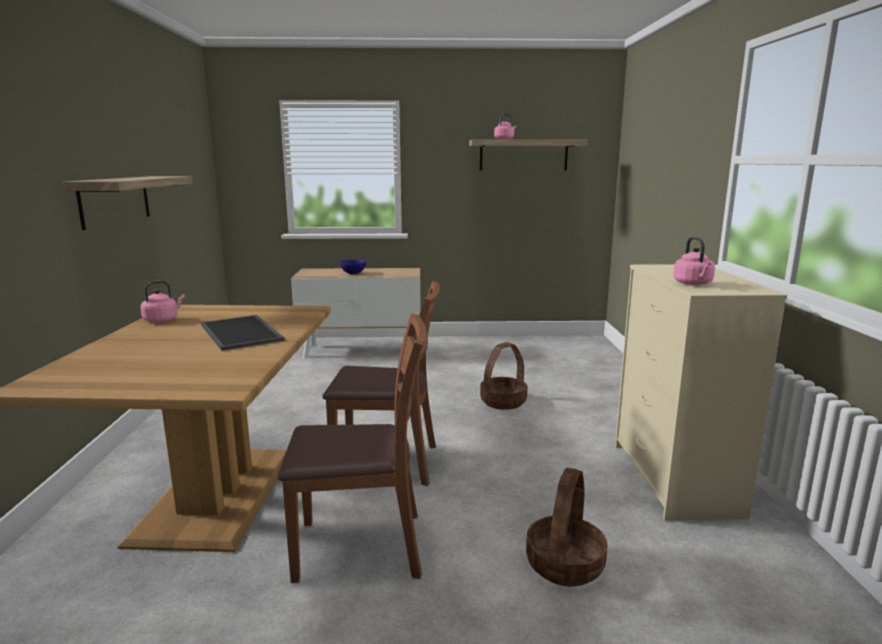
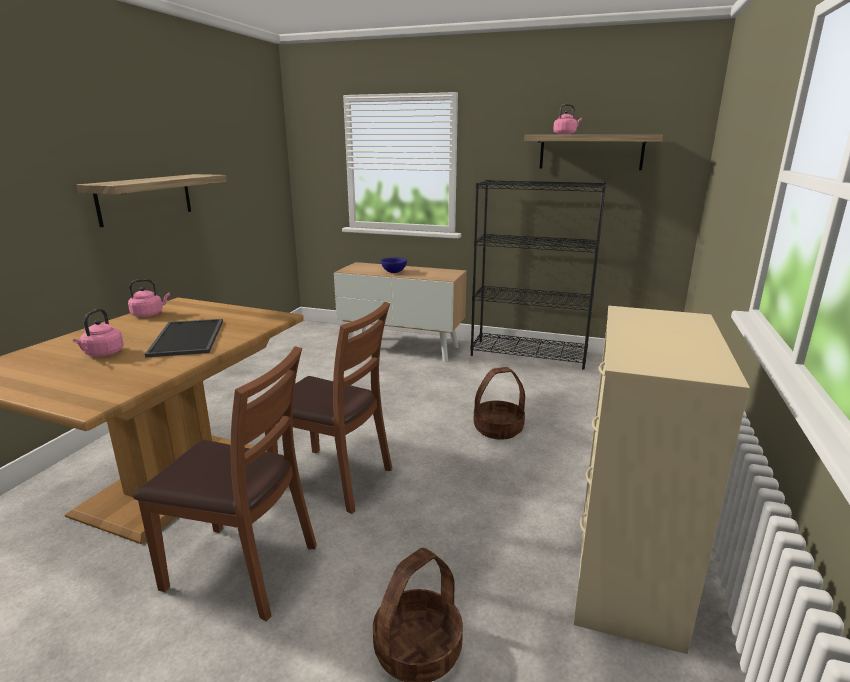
camera: 20 degrees right, 5 degrees up
(484, 342) = (529, 354): none -> black bookcase
(693, 284) = (639, 349): pink kettle -> pink kettle (102, 354)

